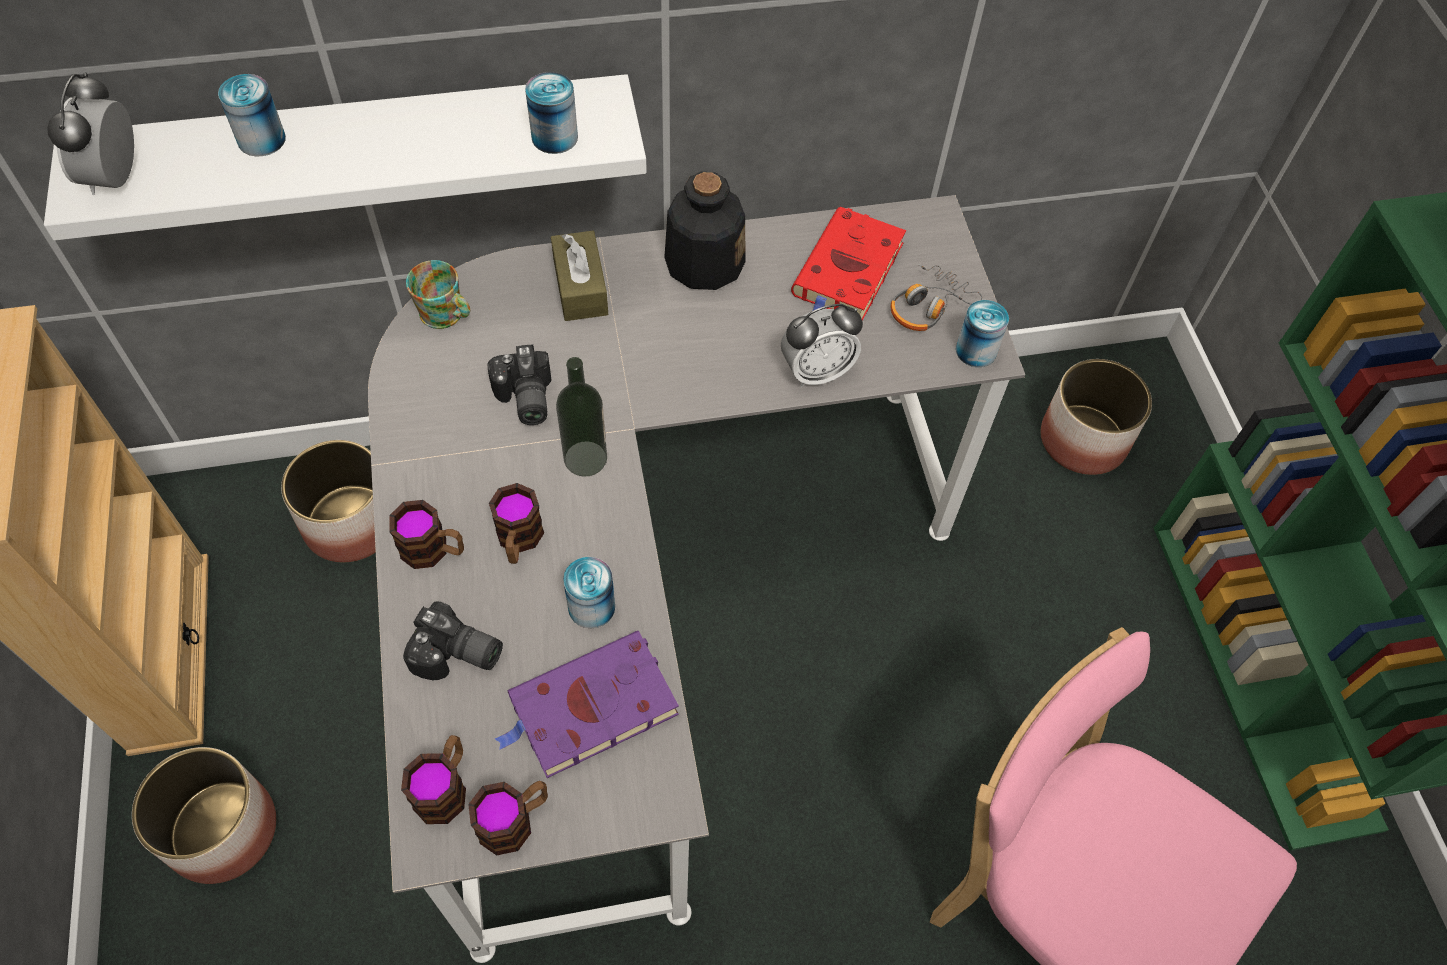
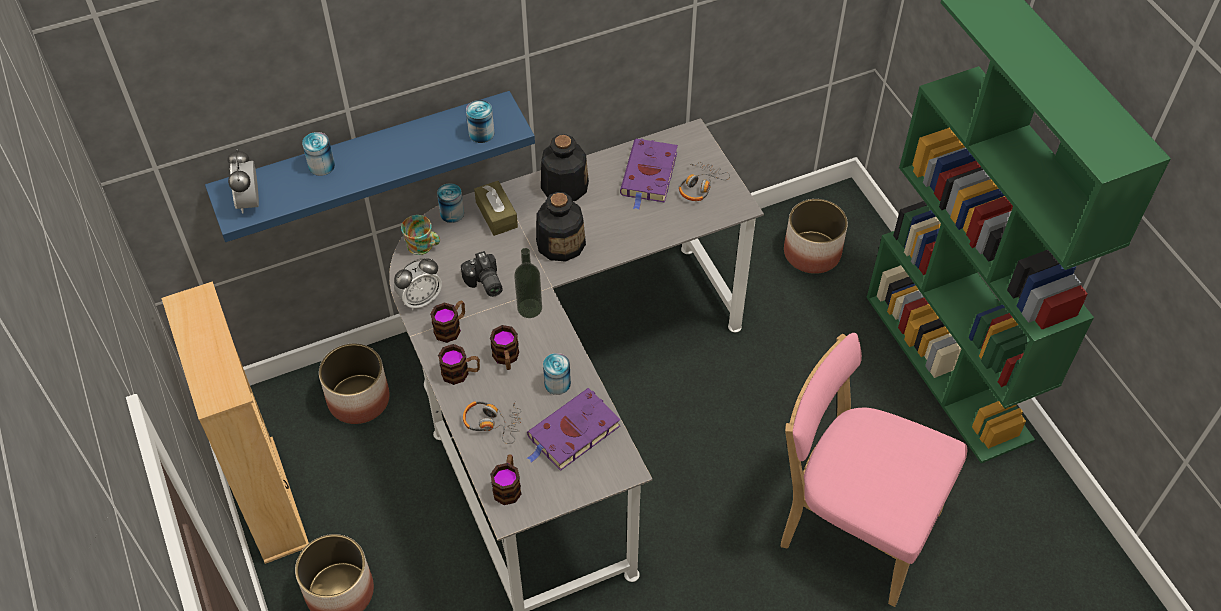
camera: 10 degrees left, 5 degrees down
(362, 147) = (366, 159): white shelf -> blue shelf
(457, 656) = (492, 423): camera -> headphones
(515, 820) = (550, 493): mug -> mug (451, 327)
(671, 355) = (561, 243): none -> bottle
(816, 372) = (646, 235): alarm clock -> alarm clock (420, 299)
(847, 273) = (649, 176): red book -> purple book
(976, 350) = (733, 205): can -> can (452, 213)

